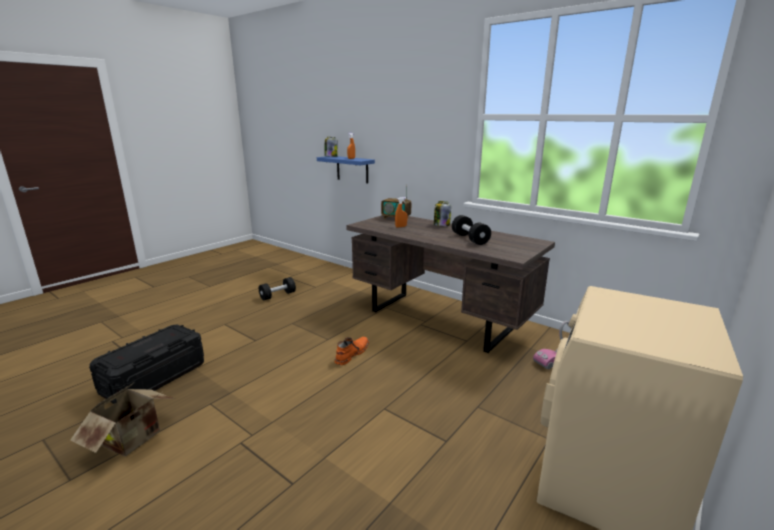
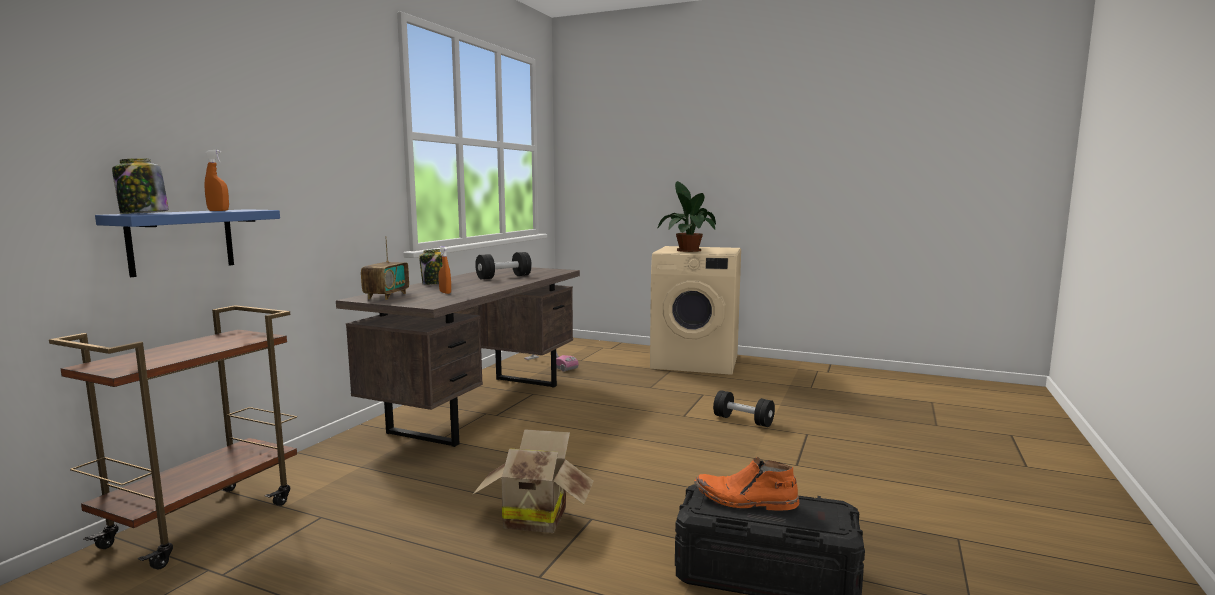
camera: 105 degrees left, 10 degrees down
(135, 439) = (870, 526): cardboard box -> cardboard box (535, 516)
(278, 295) = (369, 553): black dumbbell -> black dumbbell (743, 420)
(329, 271) = (206, 521): none -> brown cart
(351, 354) = (593, 442): orange boot -> orange boot (745, 500)
(633, 311) = (688, 250): none -> potted plant

